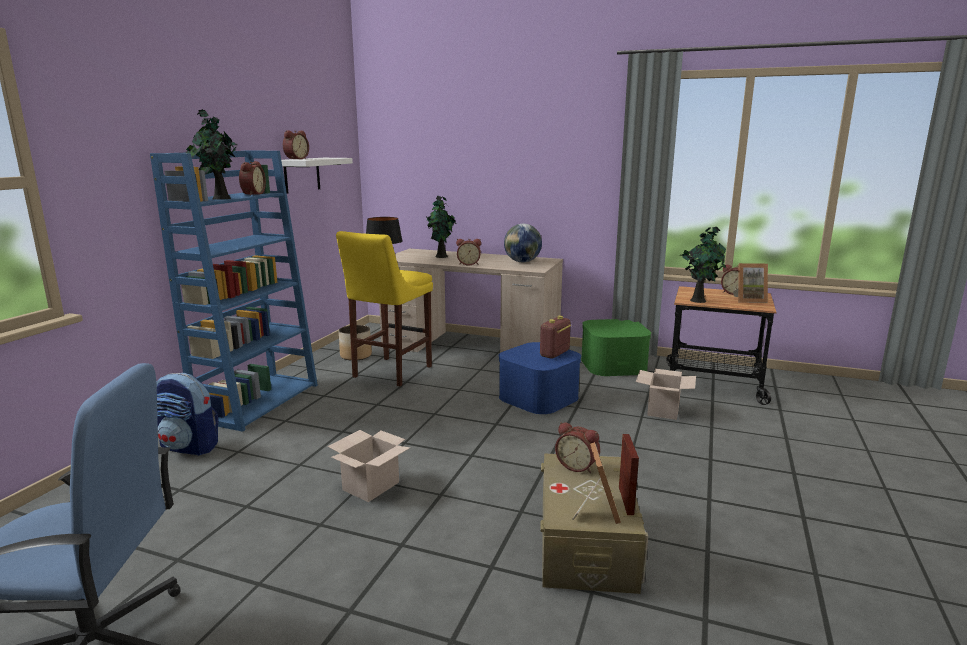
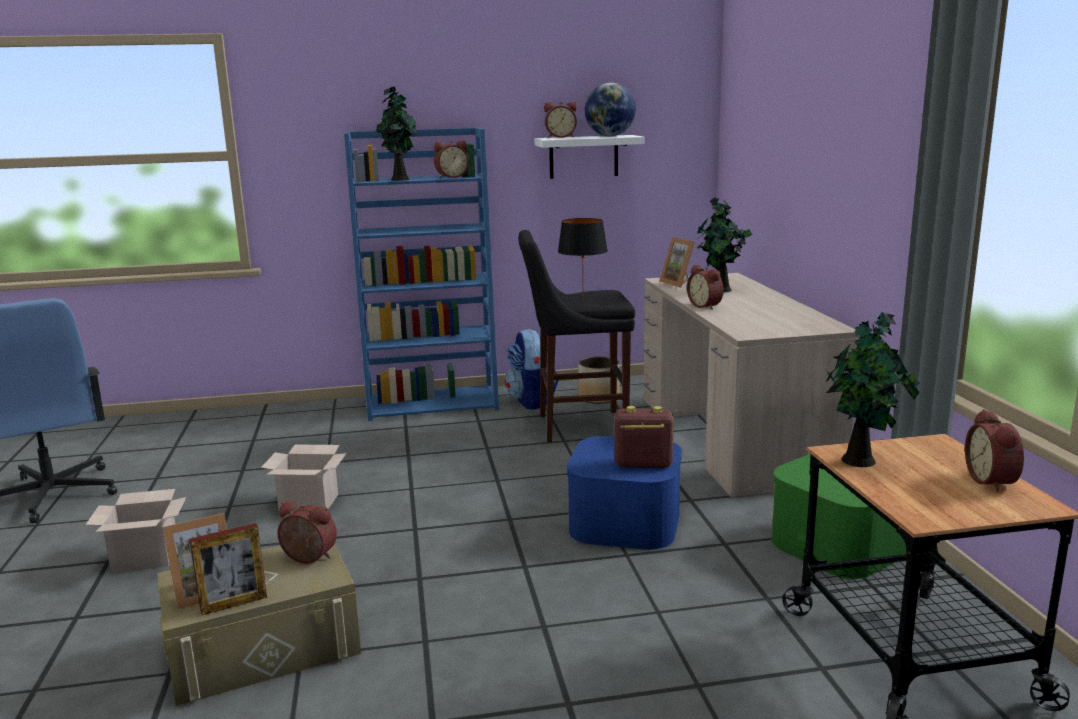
camera: 60 degrees right, 0 degrees up
(190, 447) = (323, 416): backpack -> backpack (531, 401)
(389, 373) = (576, 426): yellow stool -> black stool
(522, 262) = (780, 320): globe -> globe (609, 136)
(577, 466) = (308, 559): alarm clock -> alarm clock turned 105 degrees clockwise
(662, 410) = (708, 625): cardboard box -> cardboard box (147, 557)
(749, 300) = (958, 500): picture frame -> picture frame (680, 283)

